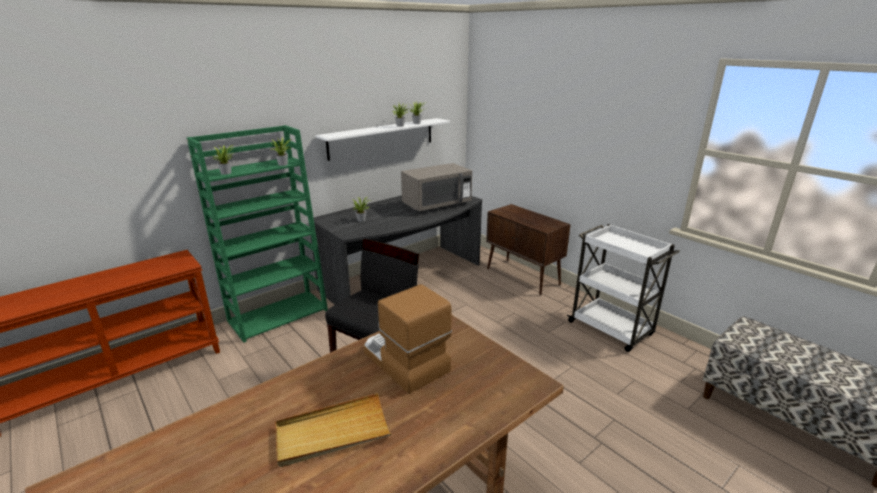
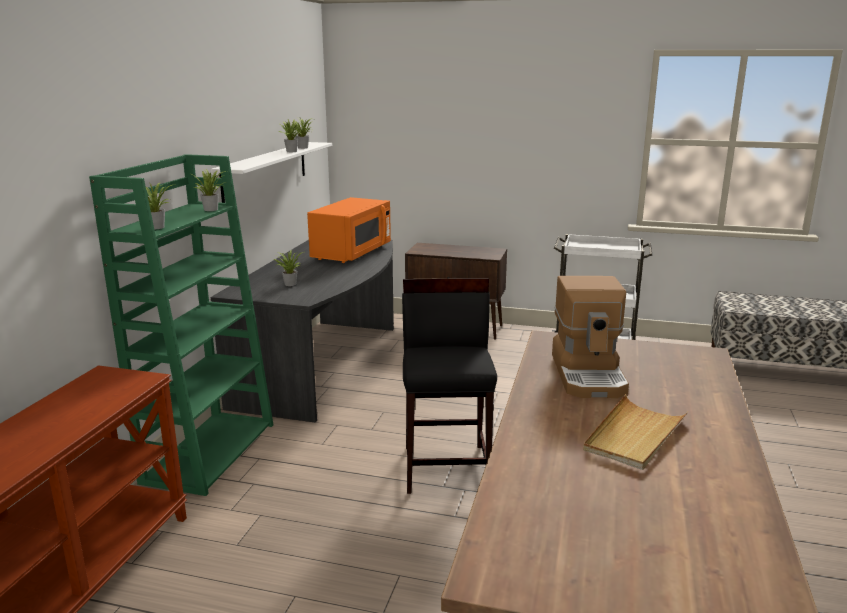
camera: 35 degrees left, 5 degrees down
(404, 361) = (589, 374): coffee machine -> coffee machine turned 105 degrees counterclockwise
(436, 204) = (351, 253): grey microwave -> orange microwave

